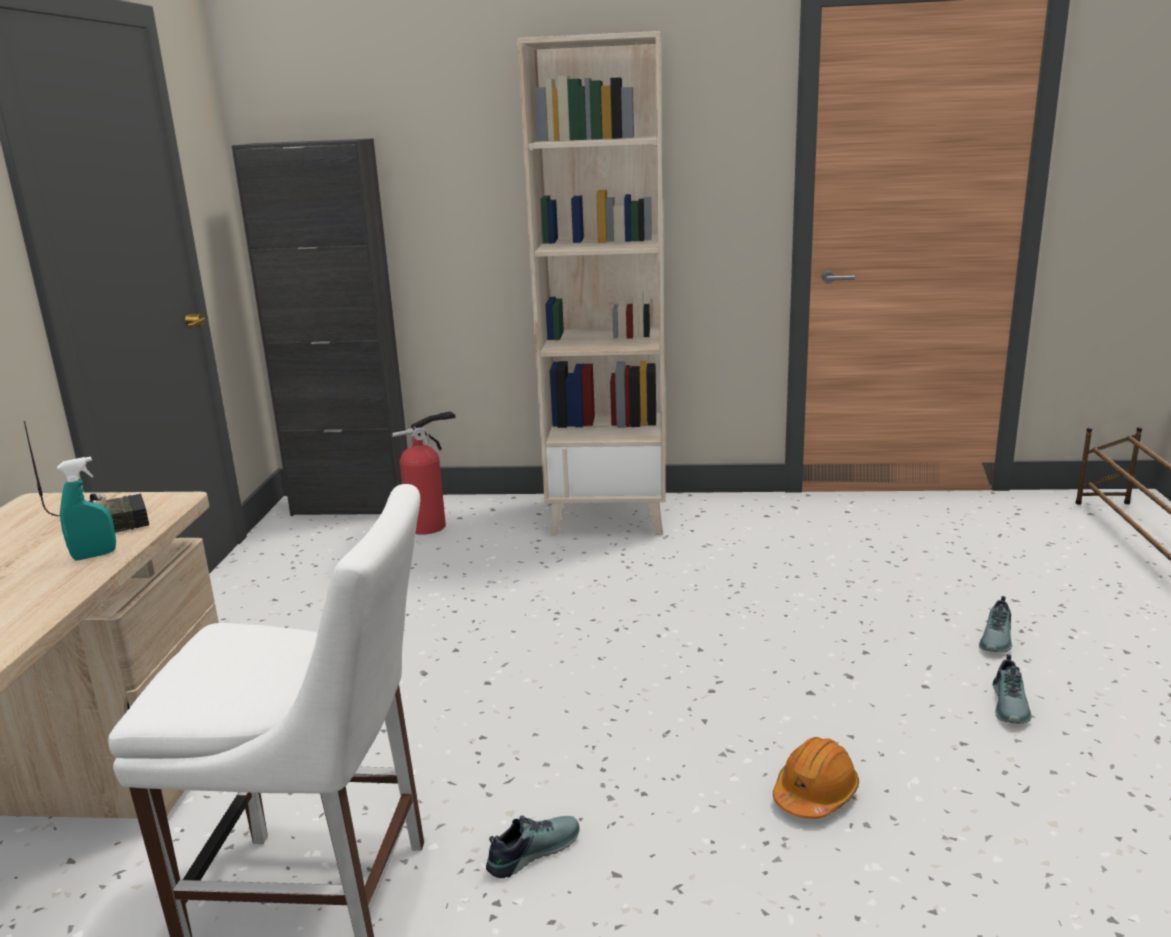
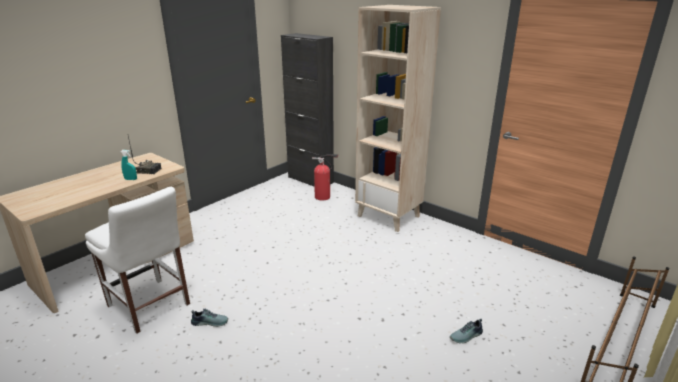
camera: 35 degrees right, 5 degrees up
(815, 794) = (308, 353): orange hard hat -> none
(1011, 705) = (427, 364): shoe -> none

